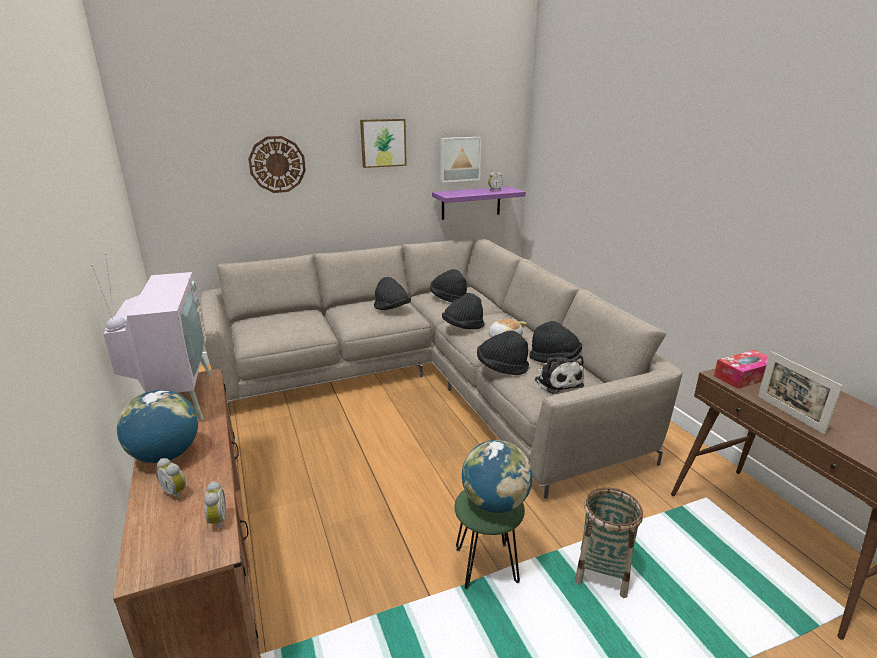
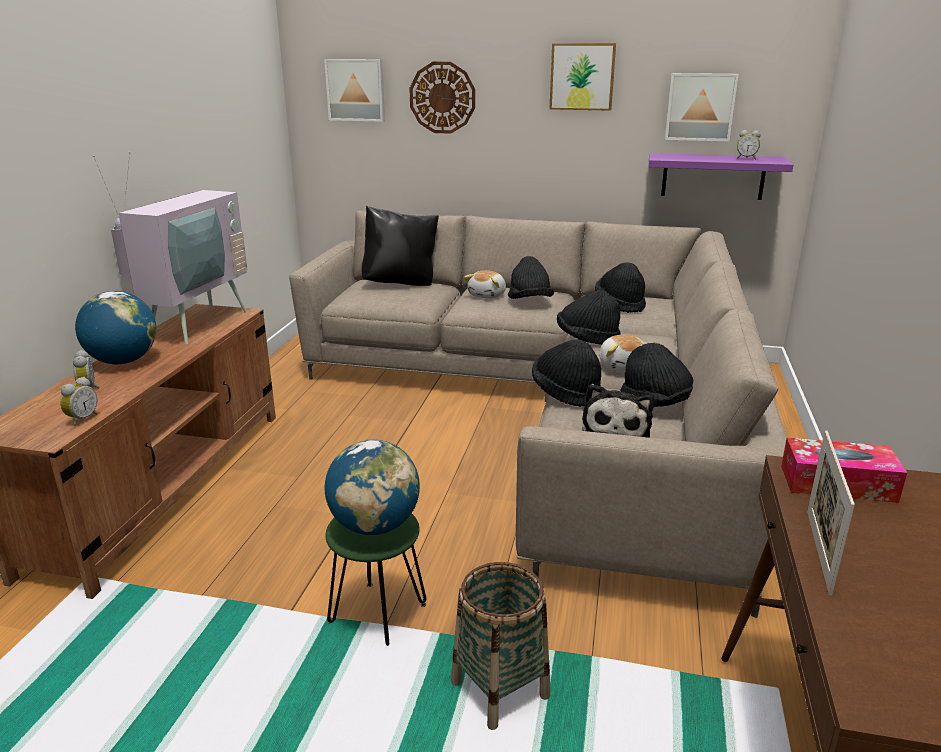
camera: 35 degrees right, 0 degrees up
(197, 163) = (356, 90): none -> picture
(280, 317) = (401, 284): none -> black pillow
(357, 311) = (488, 295): none -> plush toy

